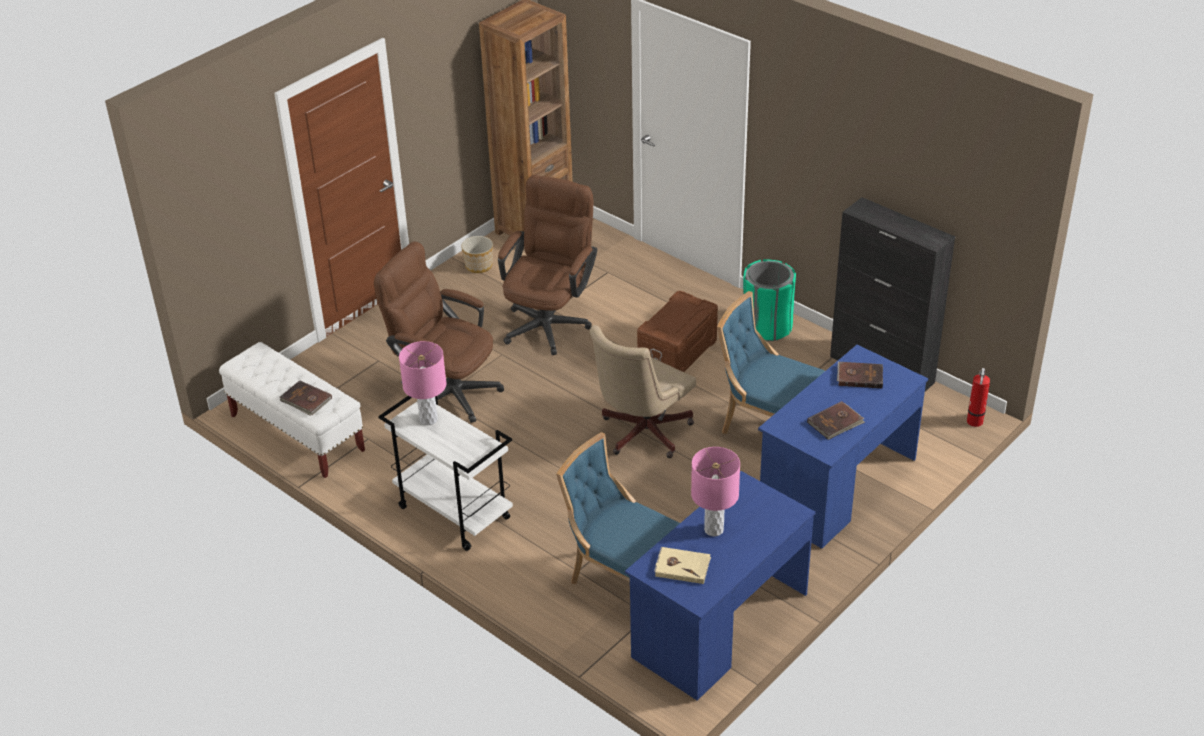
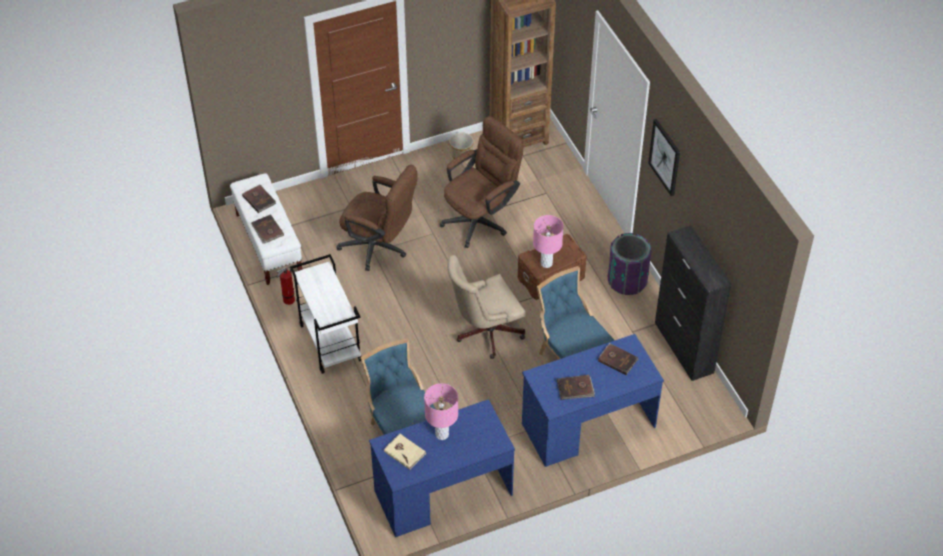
camera: 25 degrees right, 10 degrees up
(271, 371) = (259, 199): none -> brown book
(428, 419) = (321, 280): pink table lamp -> pink table lamp (546, 263)
(445, 390) = (379, 248): brown office chair -> brown office chair turned 150 degrees clockwise
(767, 327) = (627, 281): green trash can -> purple trash can
(796, 129) = (665, 157): none -> picture
(974, 422) = (718, 416): fire extinguisher -> fire extinguisher (287, 301)

